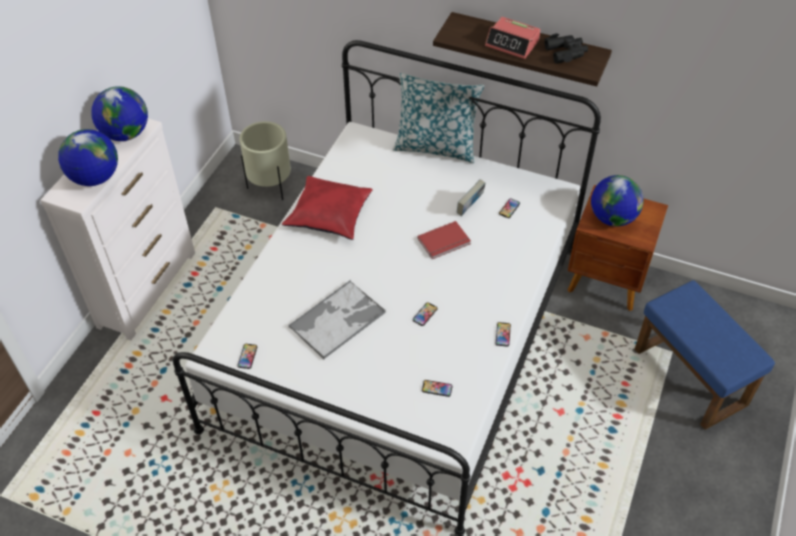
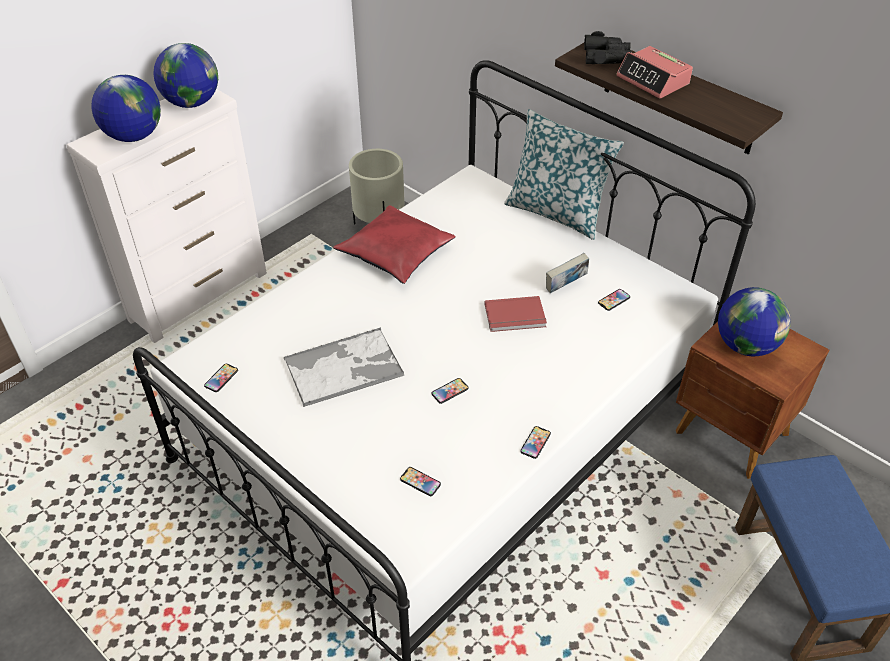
camera: 20 degrees right, 5 degrees down
(566, 52) = (719, 103): black binoculars -> black binoculars (606, 56)

